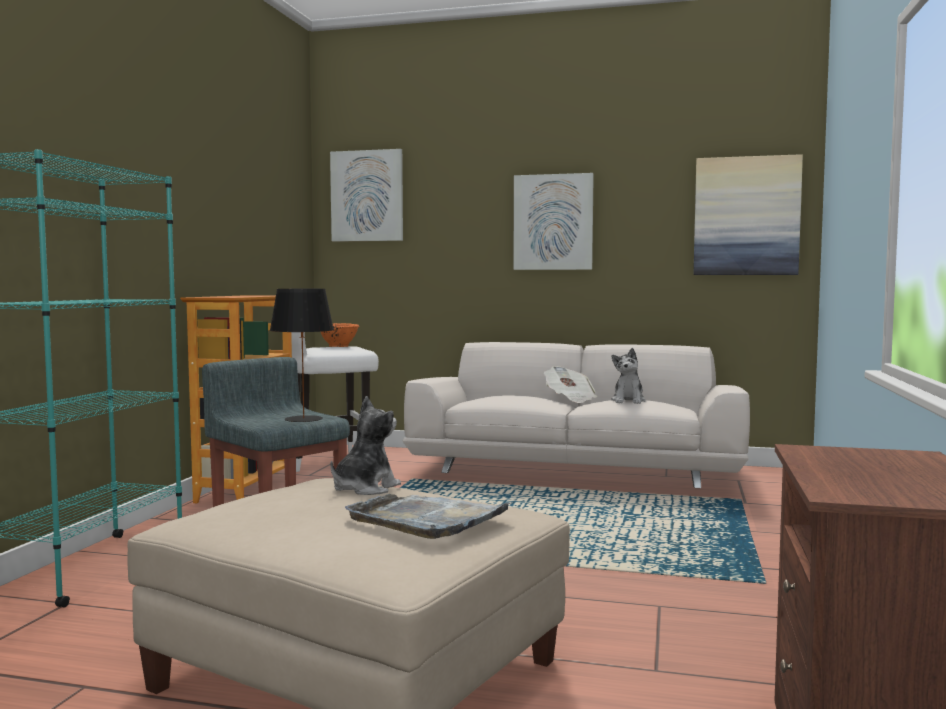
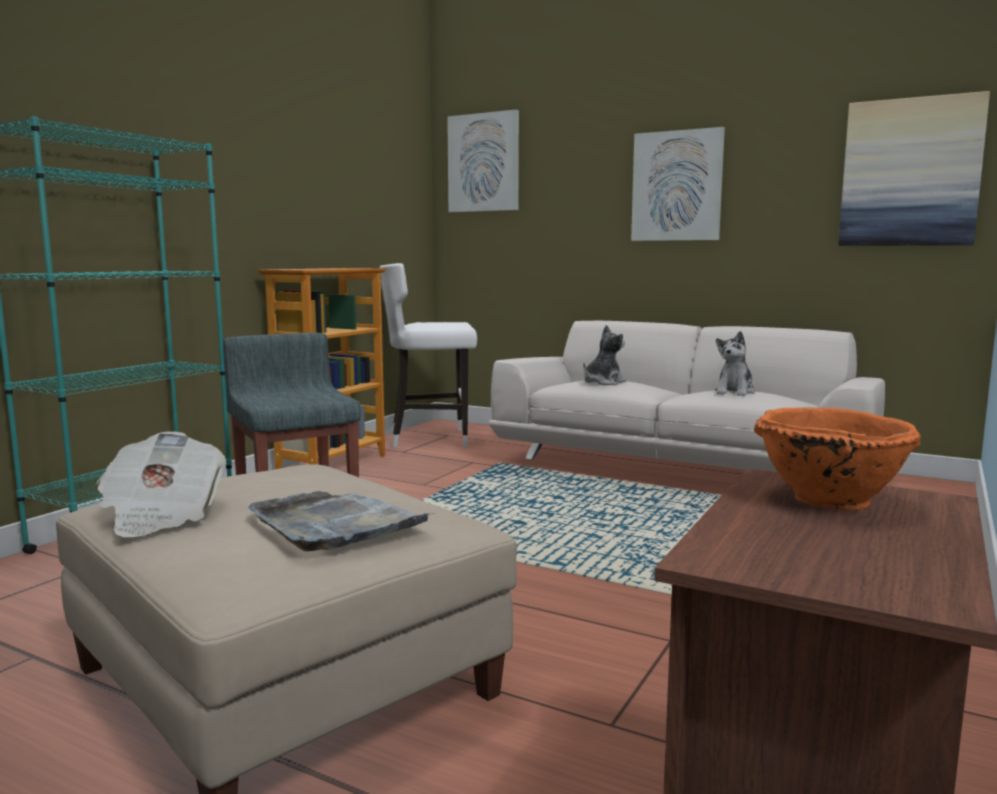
camera: 15 degrees right, 5 degrees up
(304, 419) = (313, 399): black table lamp -> none
(338, 346) = (443, 321): orange bowl -> orange bowl (828, 499)
(364, 489) = (324, 481): plush toy -> plush toy (603, 382)
(570, 399) = (675, 386): newspaper -> newspaper (162, 515)

